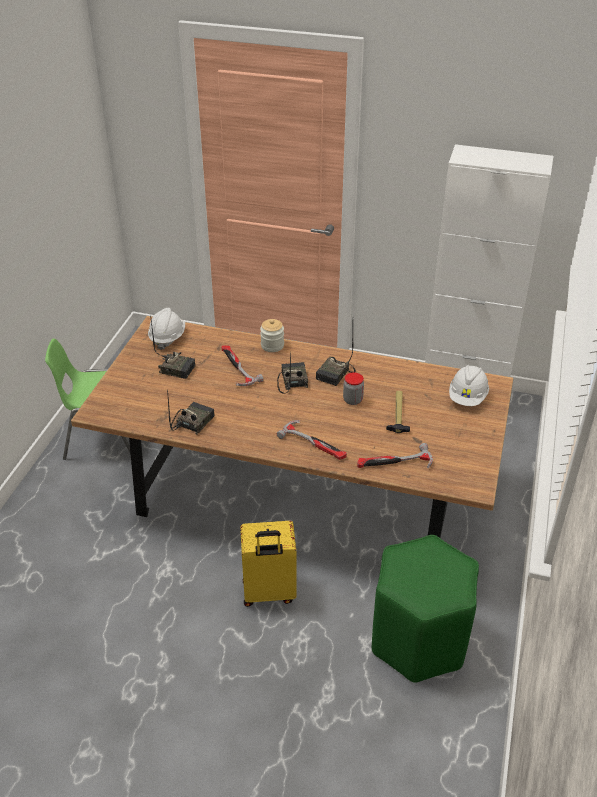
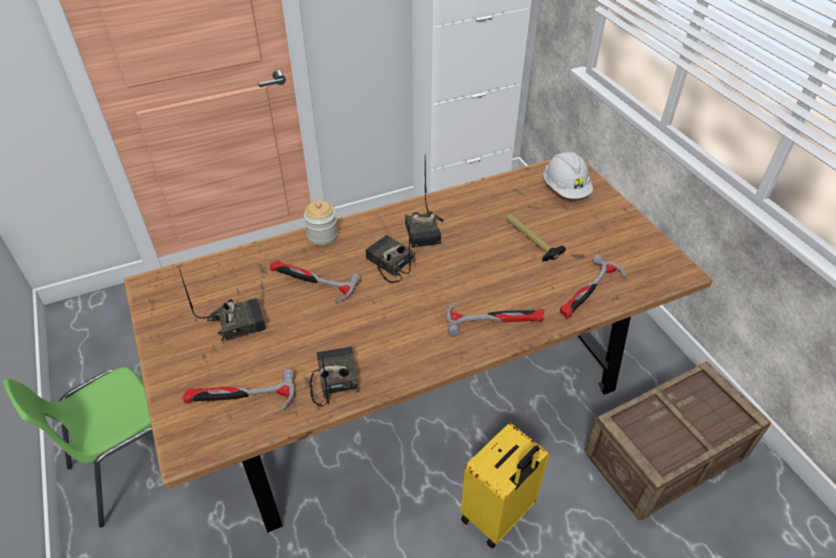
camera: 40 degrees left, 5 degrees up
(139, 404) = (240, 397): none -> hammer
(167, 337) = (183, 291): white hard hat -> none
(352, 400) = (473, 249): jar -> none
(417, 640) = (665, 457): green stool -> crate

